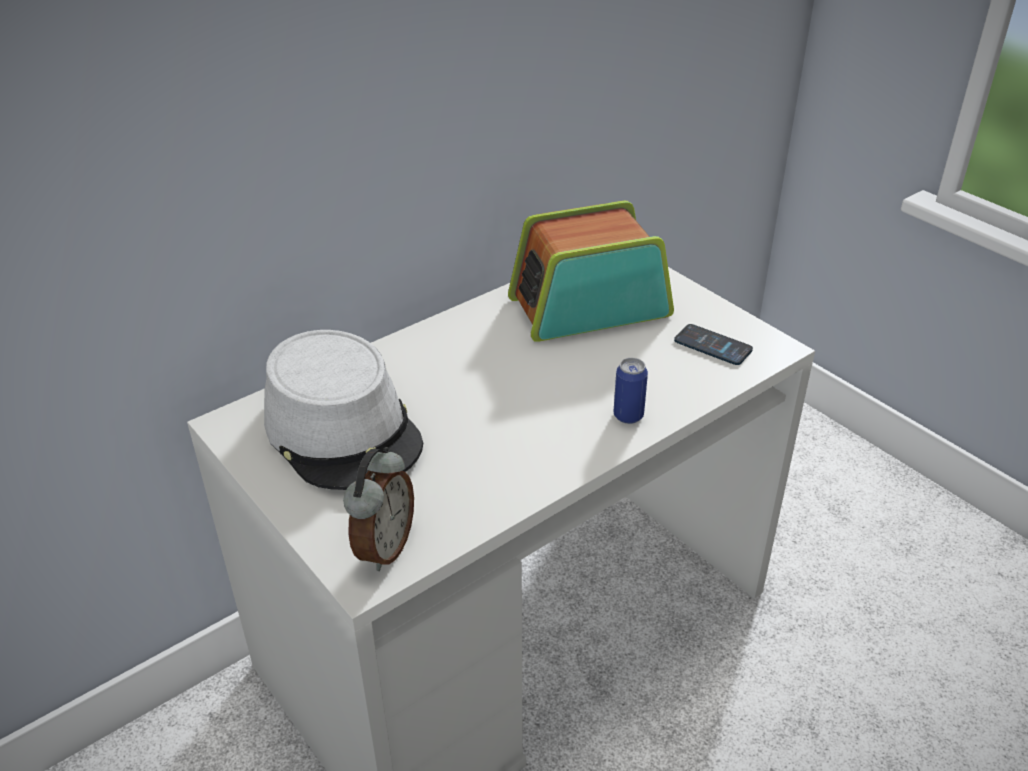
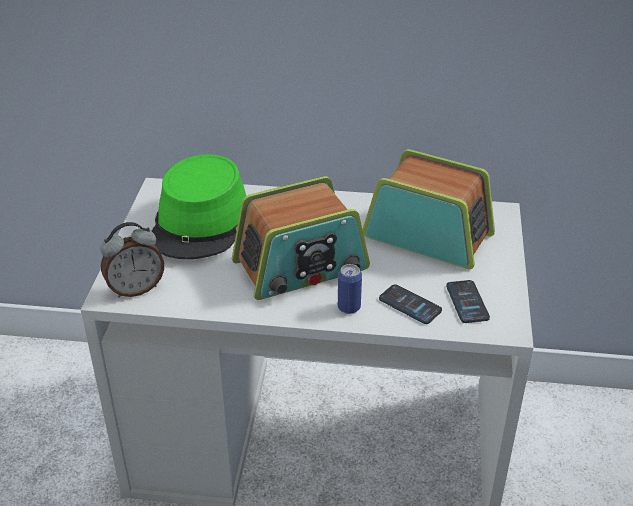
camera: 45 degrees right, 0 degrees up
(343, 430) = (201, 223): grey hat -> green hat
(522, 406) = (301, 266): none -> radio
(674, 378) = (410, 305): none -> phone

